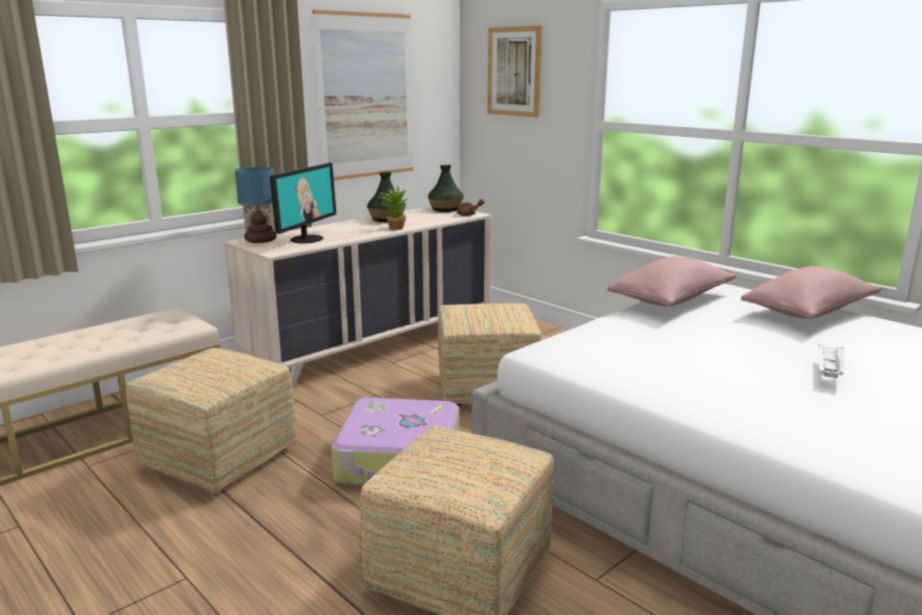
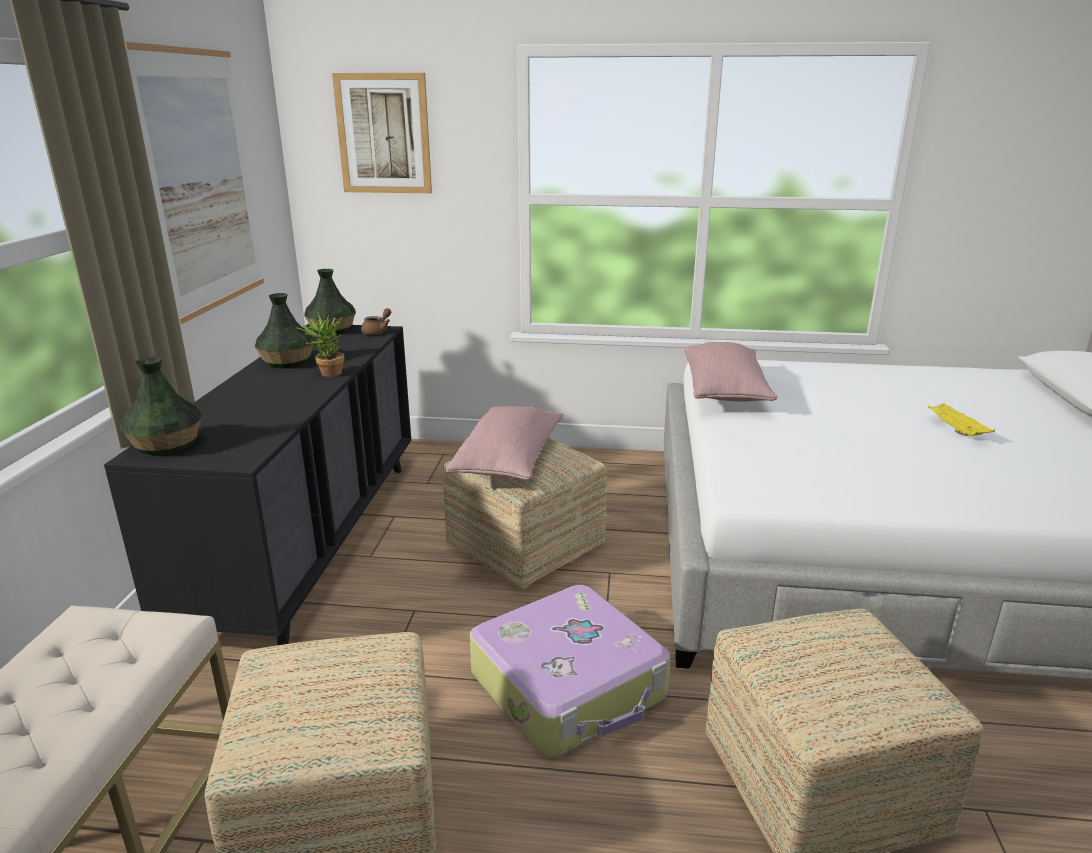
camera: 40 degrees left, 5 degrees up
(259, 240) = (166, 445): table lamp -> vase
(306, 239) = (240, 423): monitor -> none
(374, 345) = (310, 540): beige dresser -> black dresser
(809, 313) = (833, 373): pink pillow -> pink pillow (509, 461)
(828, 371) = (955, 430): white tray -> yellow tray

